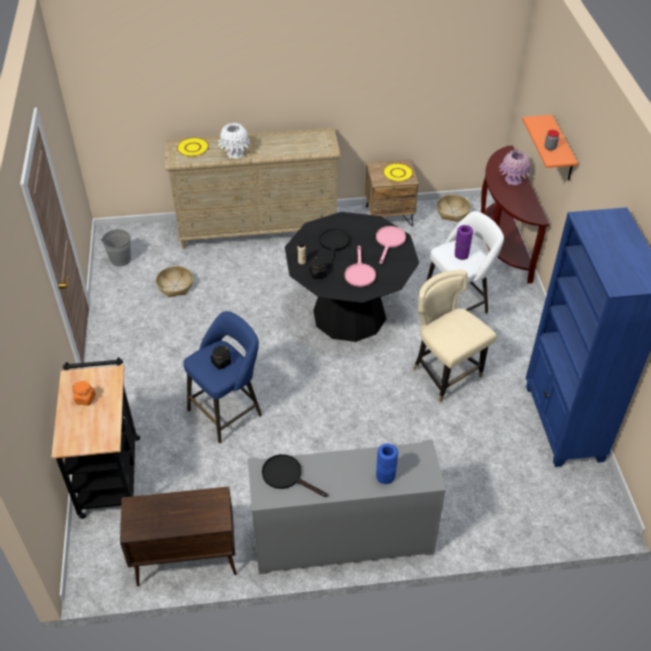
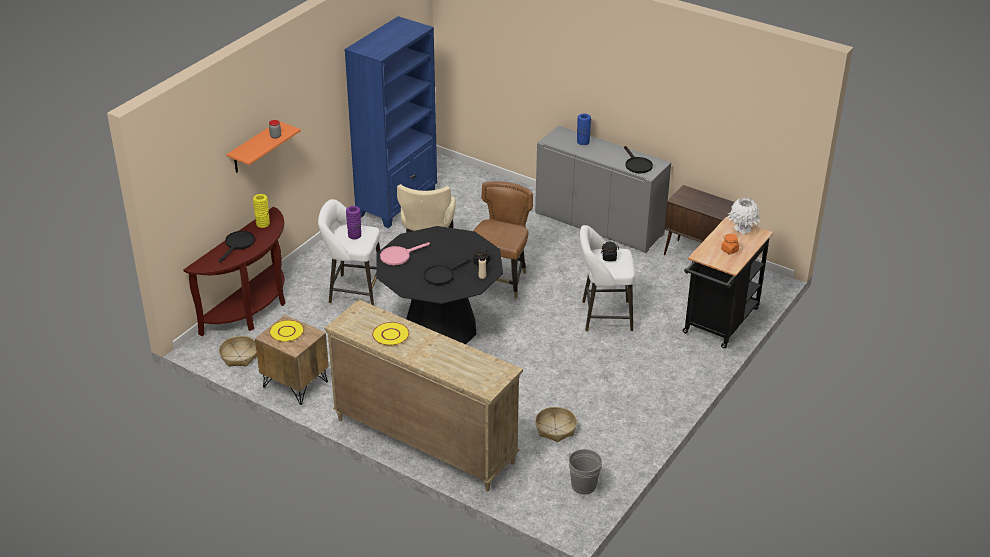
camera: 140 degrees left, 10 degrees down
(192, 148) = (475, 376): yellow plate -> yellow plate (391, 335)
(228, 411) = (603, 316): blue stool -> white stool
(235, 153) = (444, 349): white vase -> white vase (742, 229)
(356, 391) = (500, 281): none -> brown chair
(359, 273) = (451, 248): pink frying pan -> none
(513, 180) = (238, 244): pink vase -> black frying pan
(527, 205) = (263, 224): none -> yellow vase

